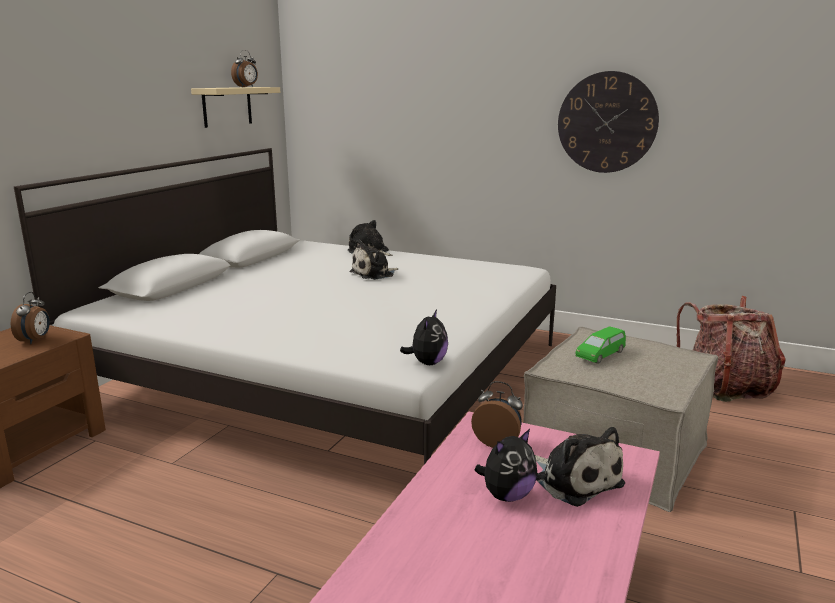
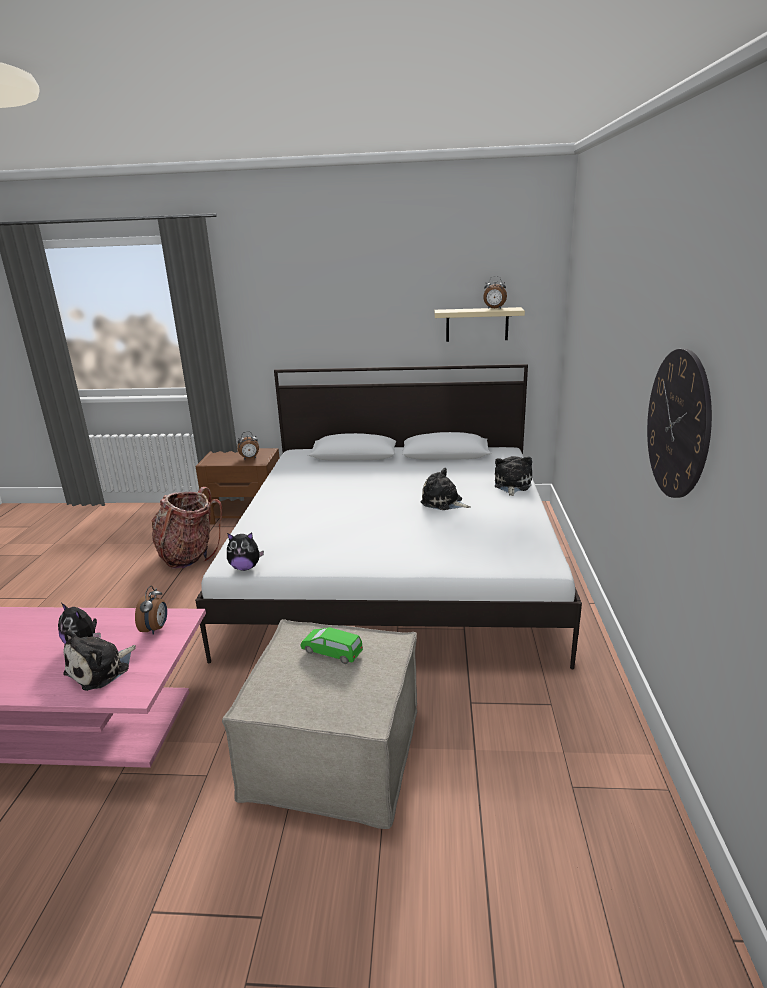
camera: 70 degrees right, 5 degrees up
(726, 387) = (576, 854): backpack -> backpack (189, 555)

